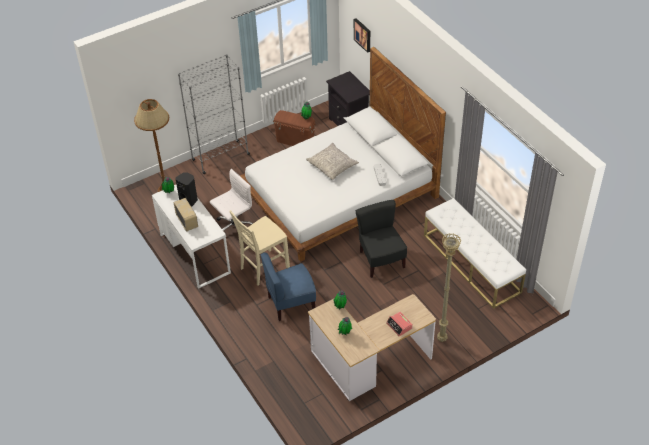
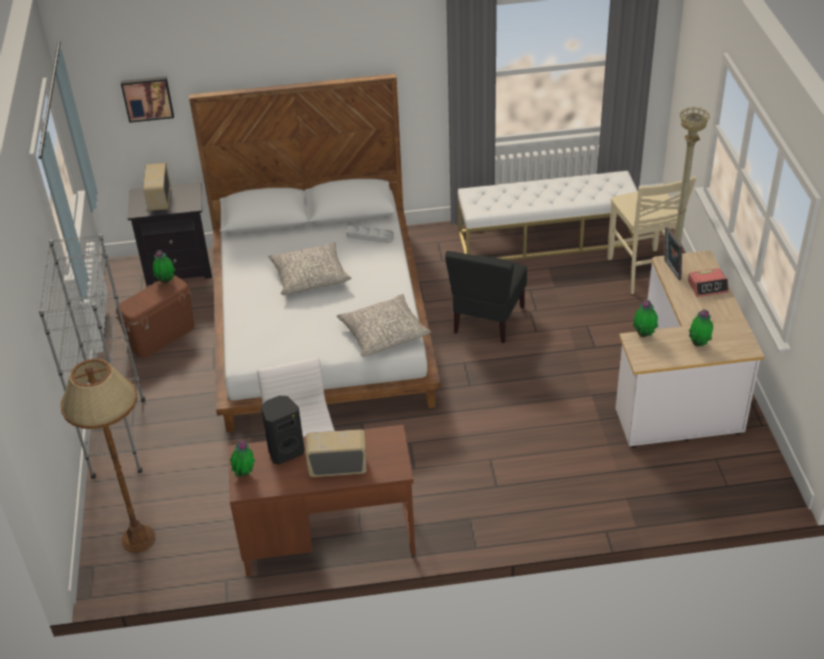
camera: 65 degrees left, 5 degrees down
(195, 253) = (328, 537): white desk -> brown desk
(263, 268) = (421, 455): beige chair -> beige chair (642, 272)
(291, 304) = (518, 443): blue chair -> none
(304, 209) = (384, 333): none -> grey pillow
(347, 84) = (159, 200): none -> radio
(381, 260) = (487, 320): black chair -> black chair turned 75 degrees counterclockwise
(405, 305) = (670, 270): none -> picture frame

